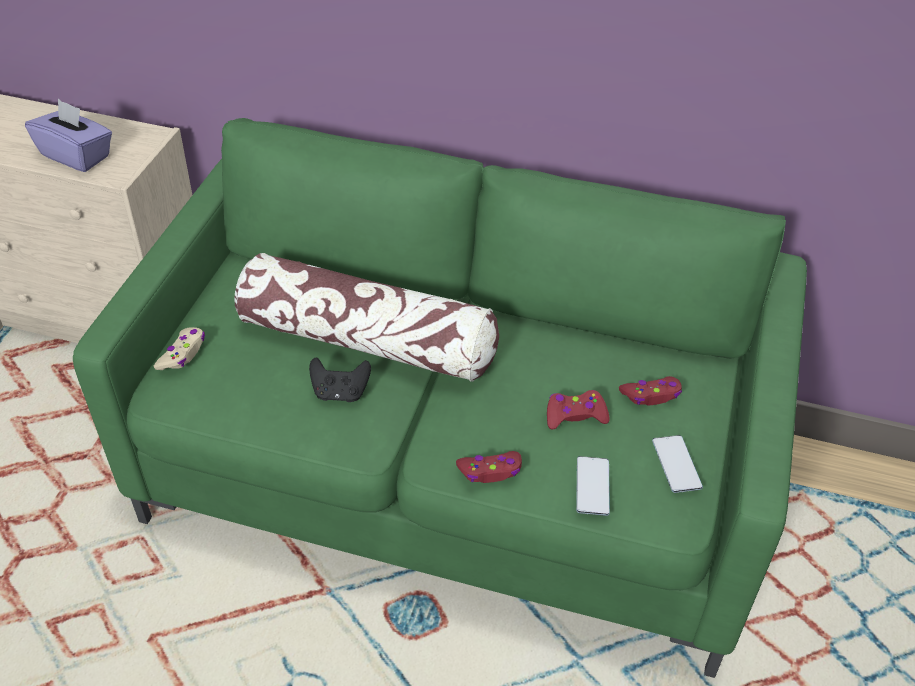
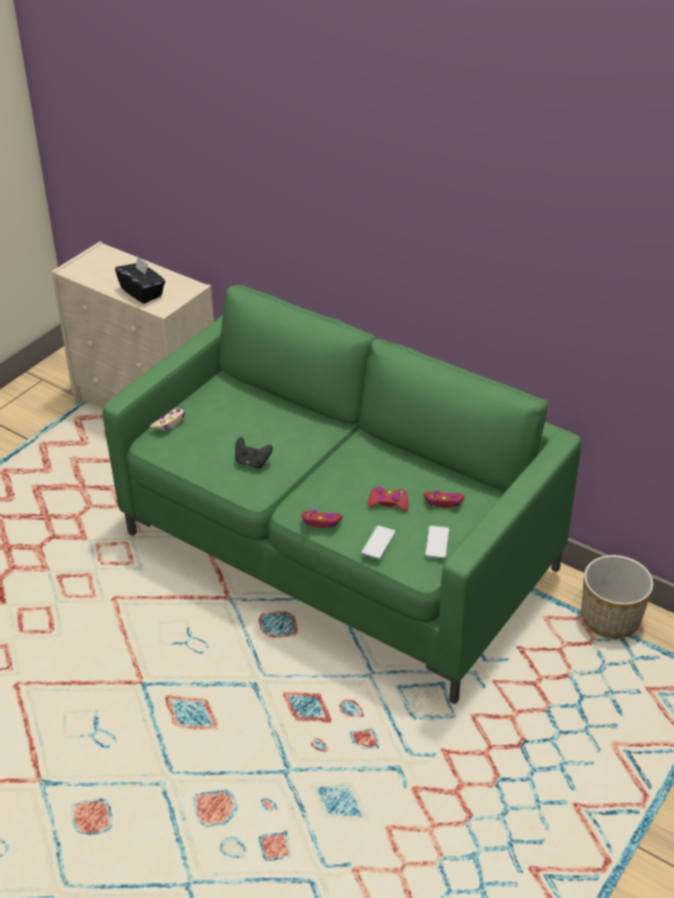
camera: 20 degrees right, 5 degrees down
(76, 155) = (142, 292): purple tissue box -> black tissue box
(367, 341) = (282, 437): pillow -> none
(835, 486) = (611, 618): none -> planter

